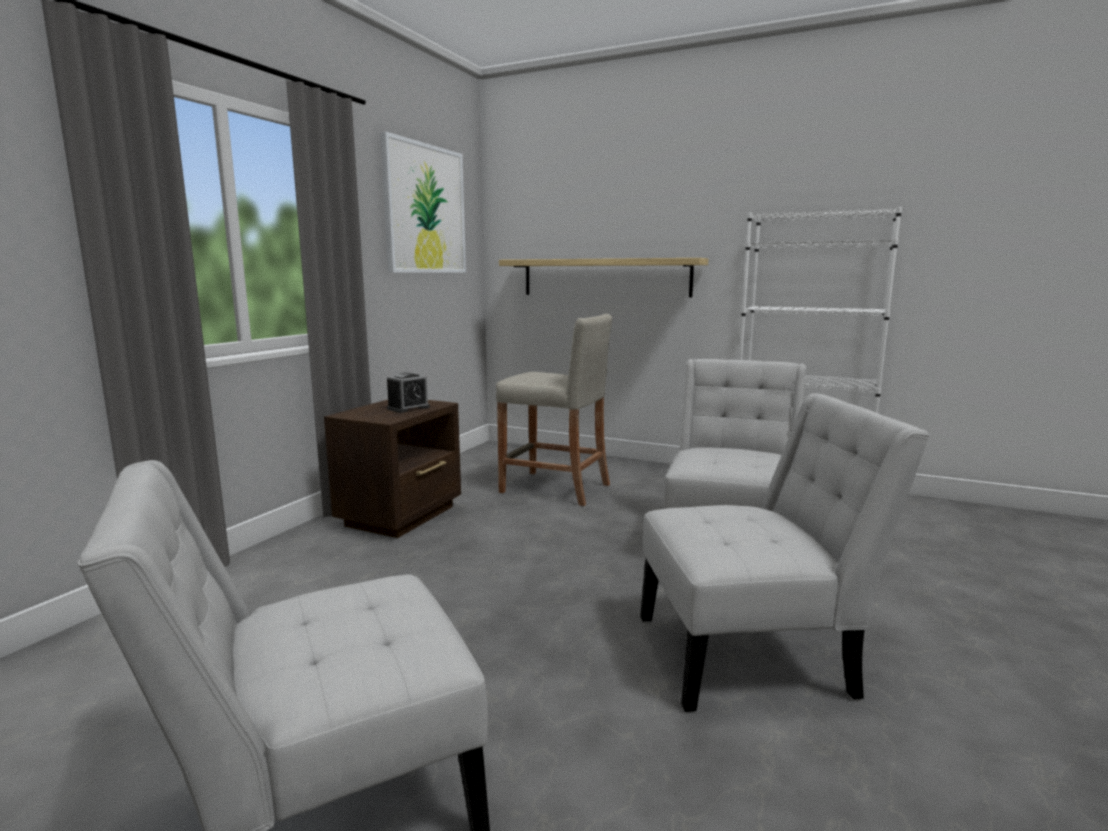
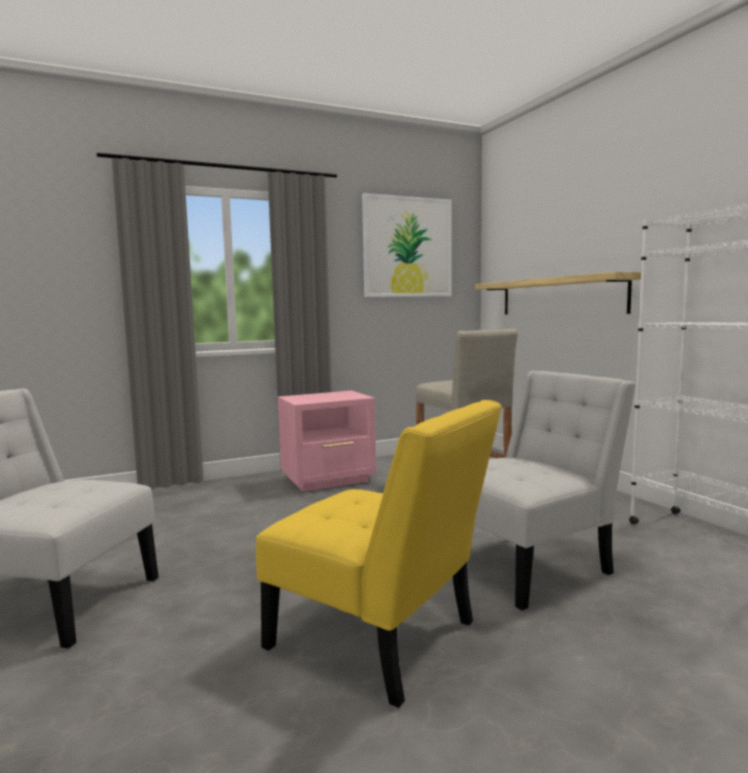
camera: 40 degrees right, 5 degrees down
(402, 516) = (329, 480): brown nightstand -> pink nightstand
(408, 408) = (333, 397): alarm clock -> none
(754, 654) = (381, 640): white chair -> yellow chair

